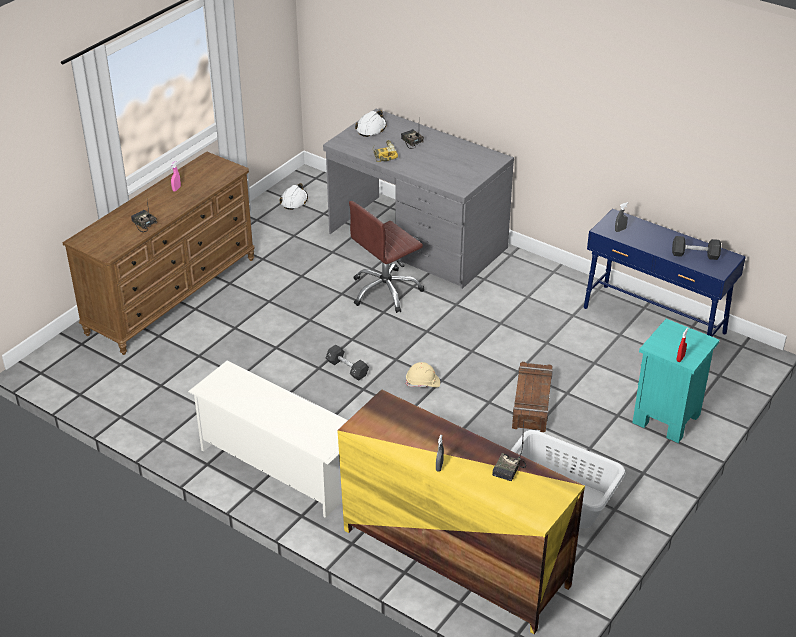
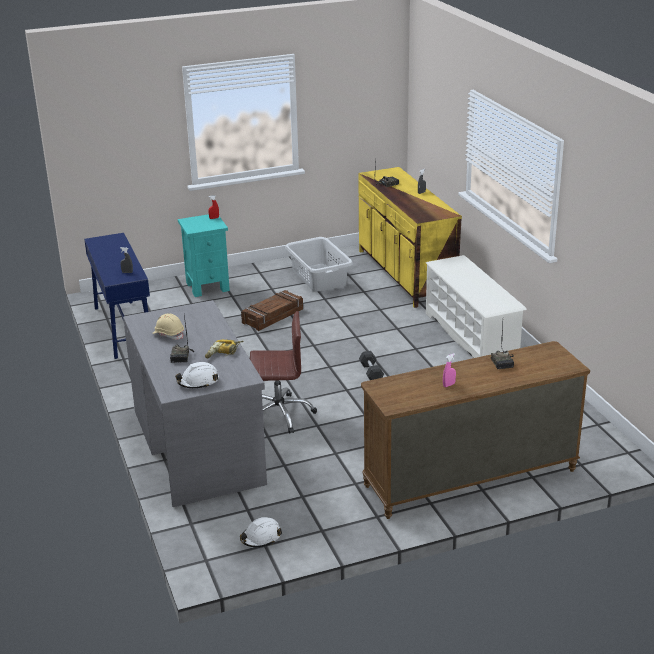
camera: 145 degrees left, 10 degrees down
(423, 383) = (327, 347): beige hard hat -> beige hard hat (168, 334)
(695, 255) = (111, 247): black dumbbell -> none

